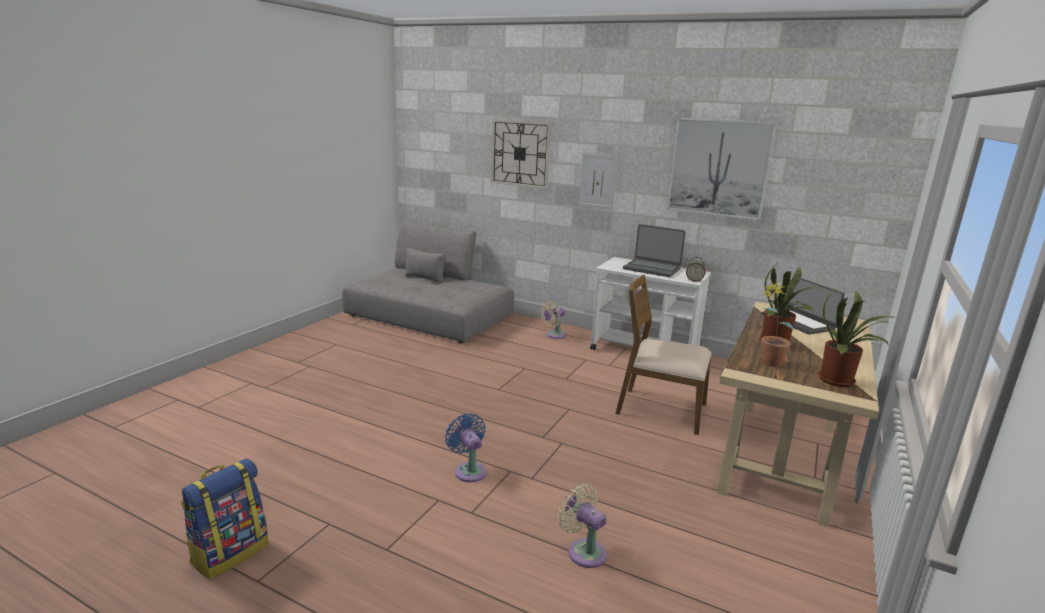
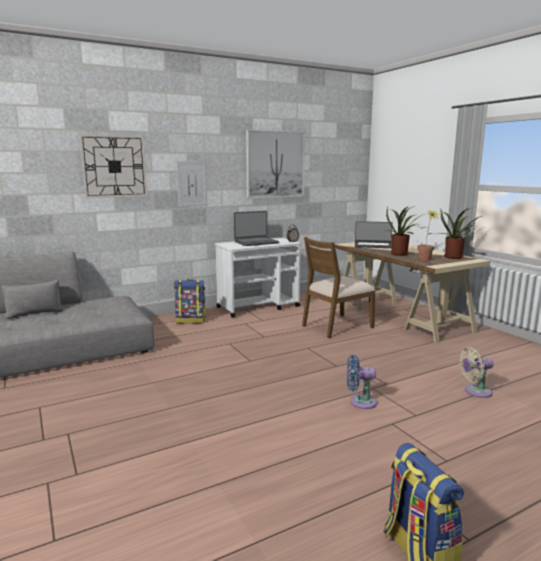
camera: 55 degrees left, 5 degrees down
(554, 335) = (191, 320): beige fan -> backpack

